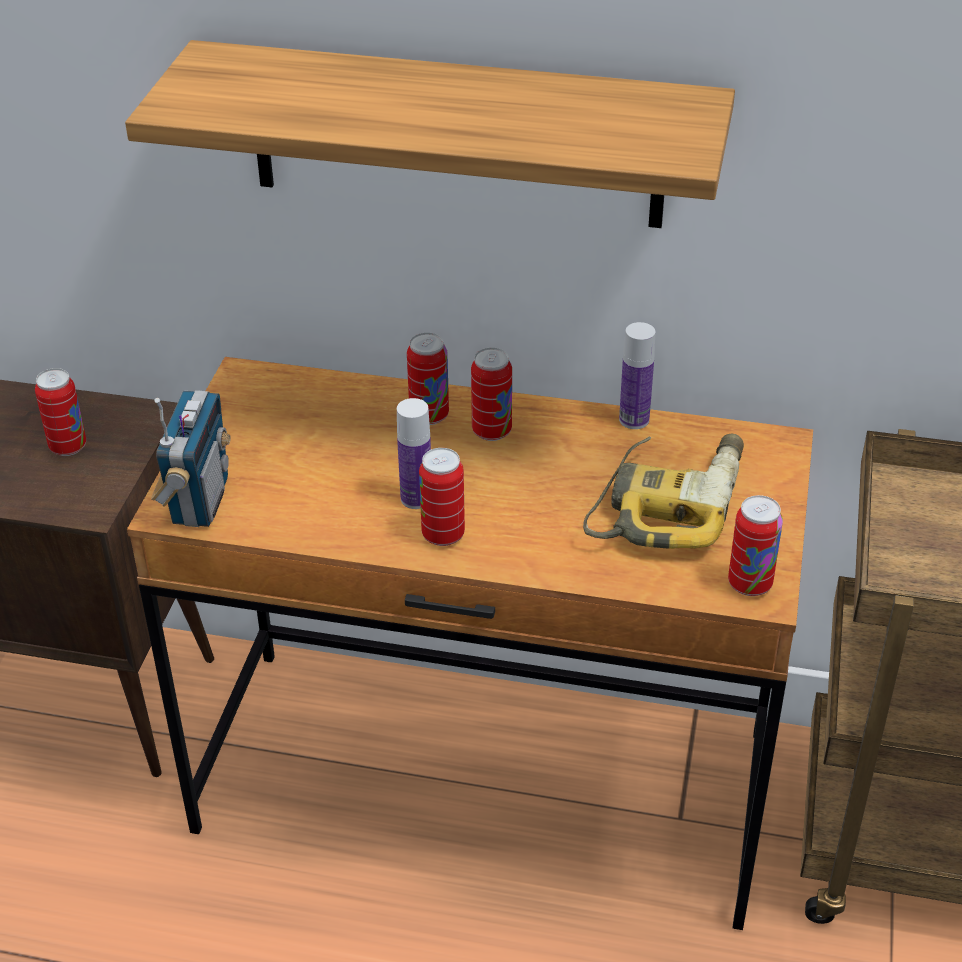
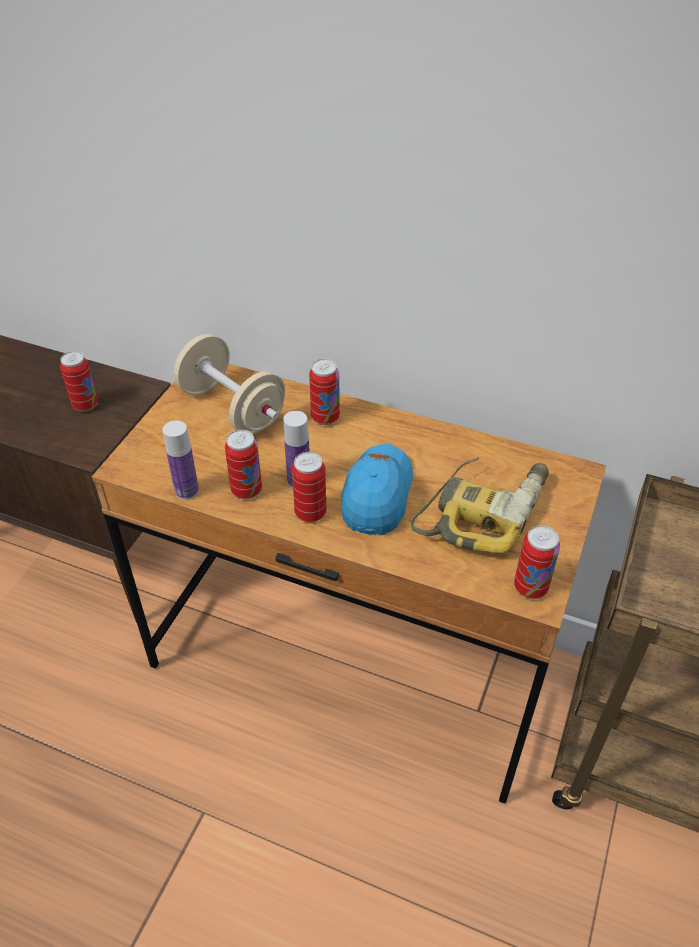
camera: 10 degrees right, 5 degrees up
(199, 501) = (146, 462): radio -> none
(297, 419) = (232, 408): none -> beige dumbbell
(456, 135) = (357, 214): shelf -> none
(491, 431) = (366, 435): can -> can (246, 490)
(525, 502) = (377, 495): none -> blue cap
(634, 420) = (472, 440): bottle -> bottle (187, 491)

